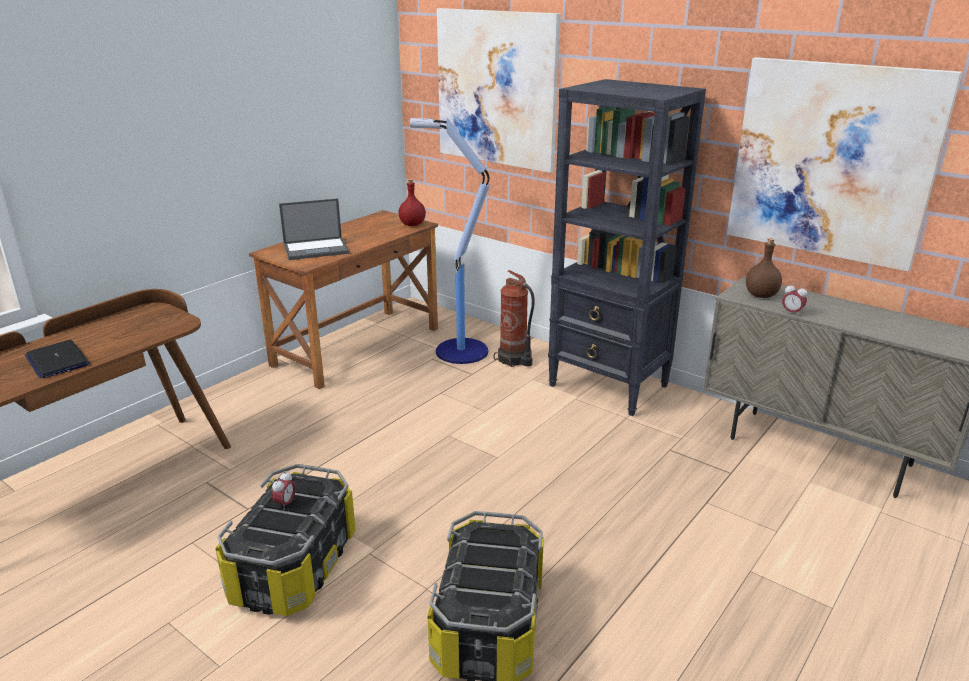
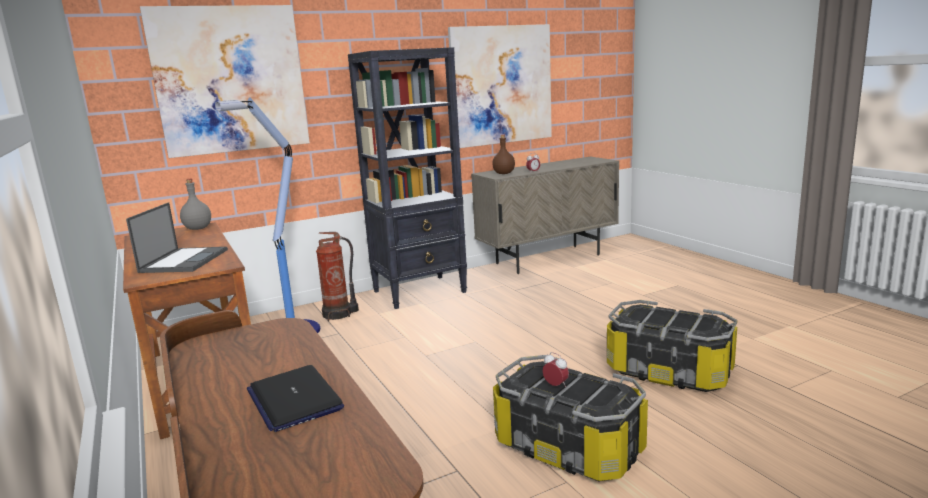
camera: 65 degrees left, 10 degrees down
(57, 360) = (294, 399): laptop -> laptop turned 75 degrees clockwise
(412, 225) = (198, 228): red bottle -> grey bottle

